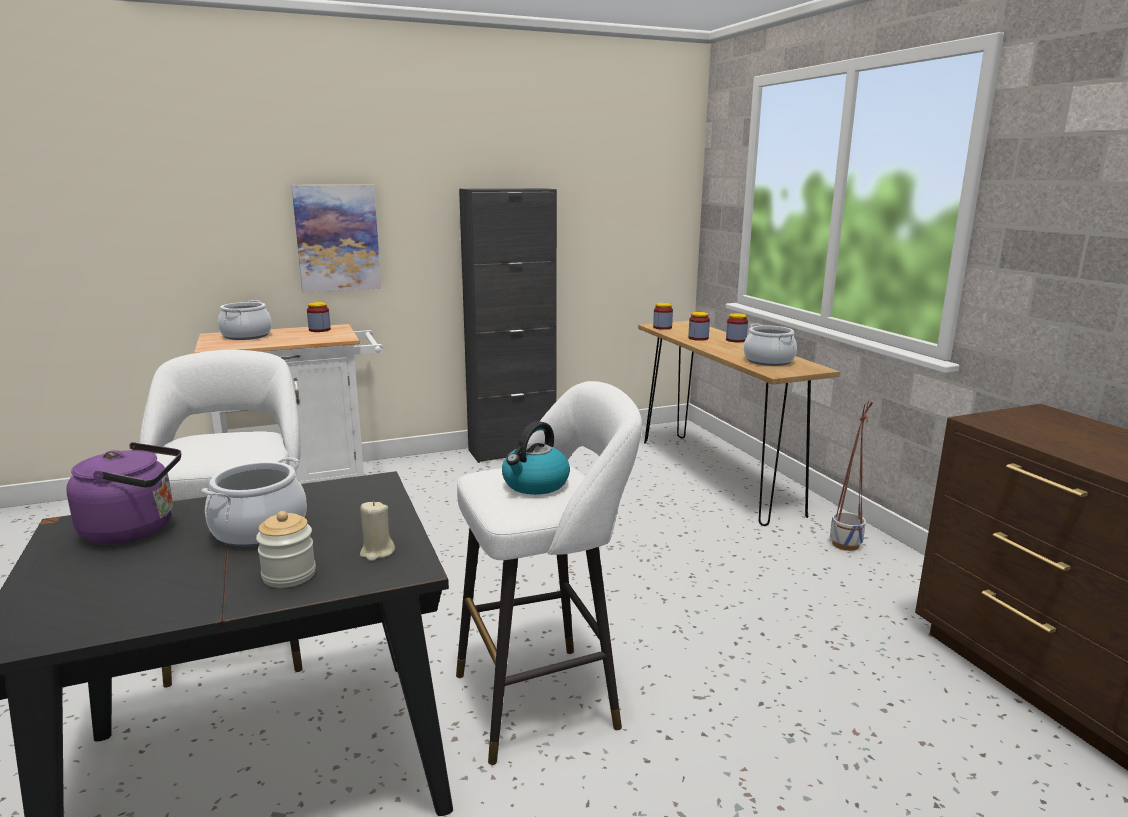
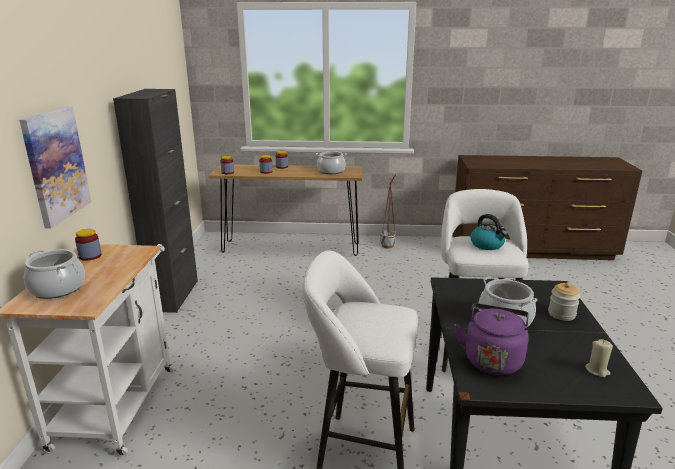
camera: 65 degrees left, 5 degrees up
(377, 552) = (539, 292): beige candle -> beige candle (597, 370)

